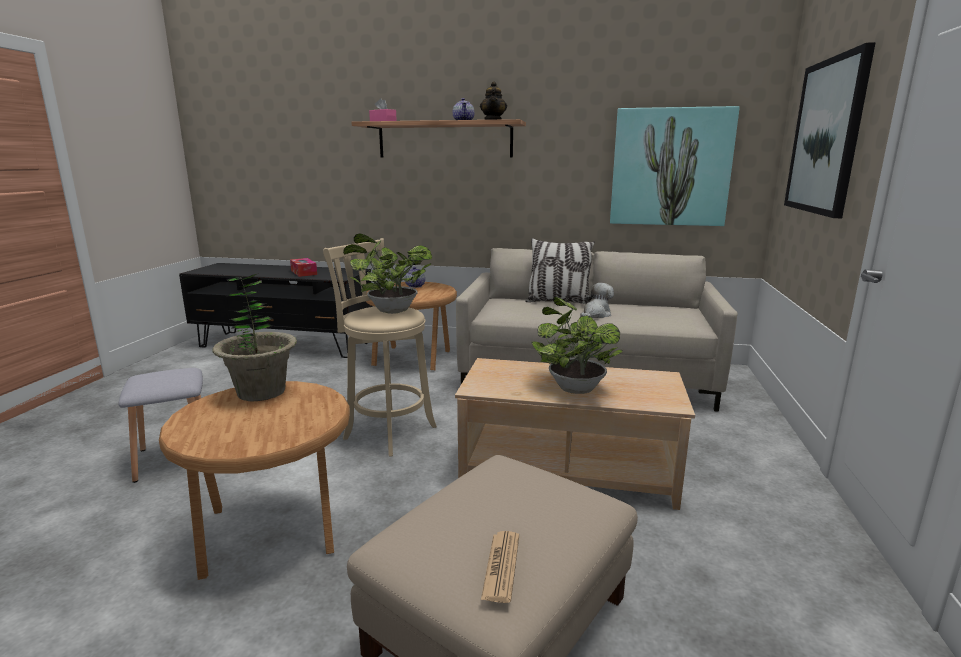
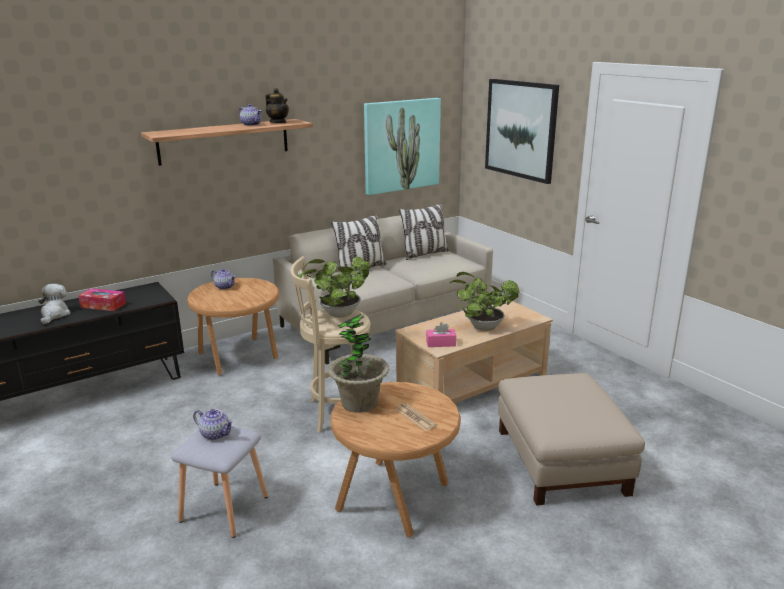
camera: 45 degrees left, 5 degrees up
(169, 374) = (215, 434): none -> teapot
(383, 122) = (172, 132): pink tissue box -> pink tissue box (440, 343)
(501, 566) = (602, 414): newspaper -> newspaper (415, 417)
(596, 315) = (403, 272): plush toy -> plush toy (54, 315)
(657, 307) = (424, 254): none -> pillow

